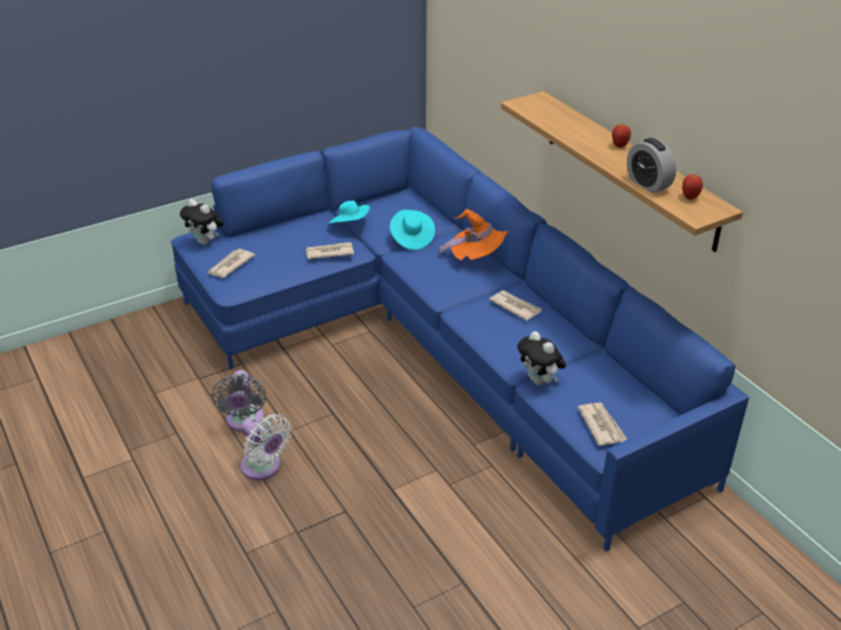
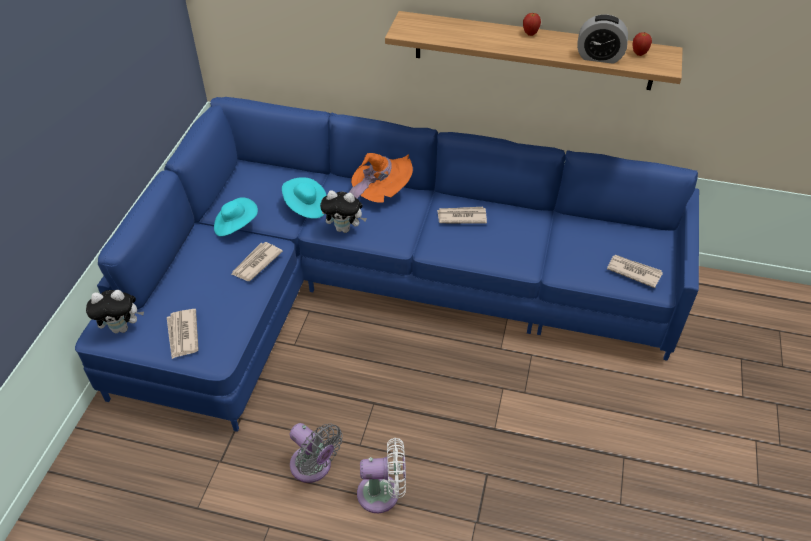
camera: 45 degrees left, 10 degrees up
(539, 381) = (554, 266): plush toy -> plush toy (344, 228)

